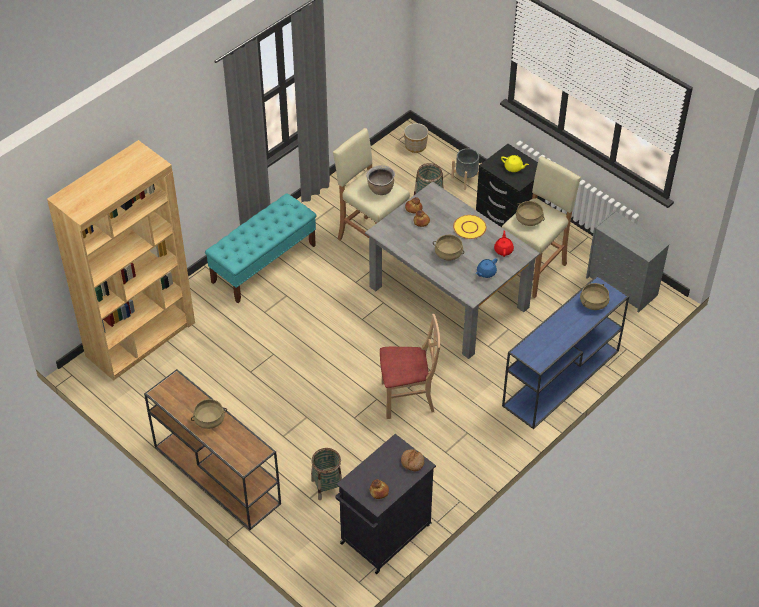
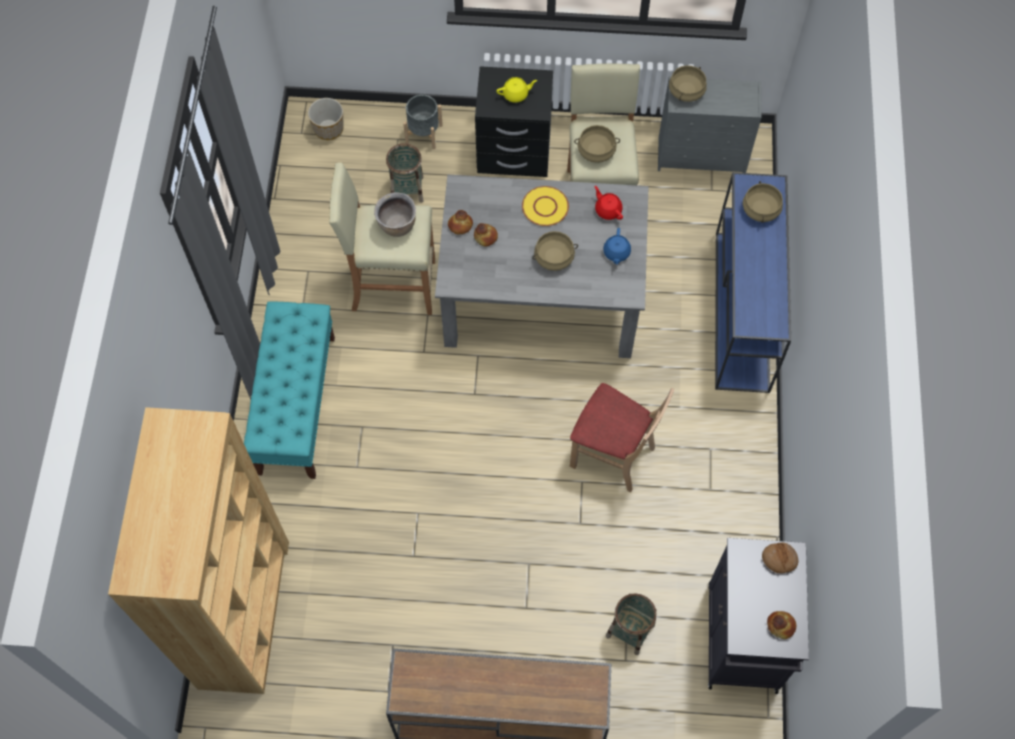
camera: 40 degrees left, 15 degrees up
(209, 420) = (498, 685): beige cooking pot -> beige cooking pot (686, 91)
(407, 398) = (613, 455): beige chair -> beige chair turned 75 degrees clockwise

